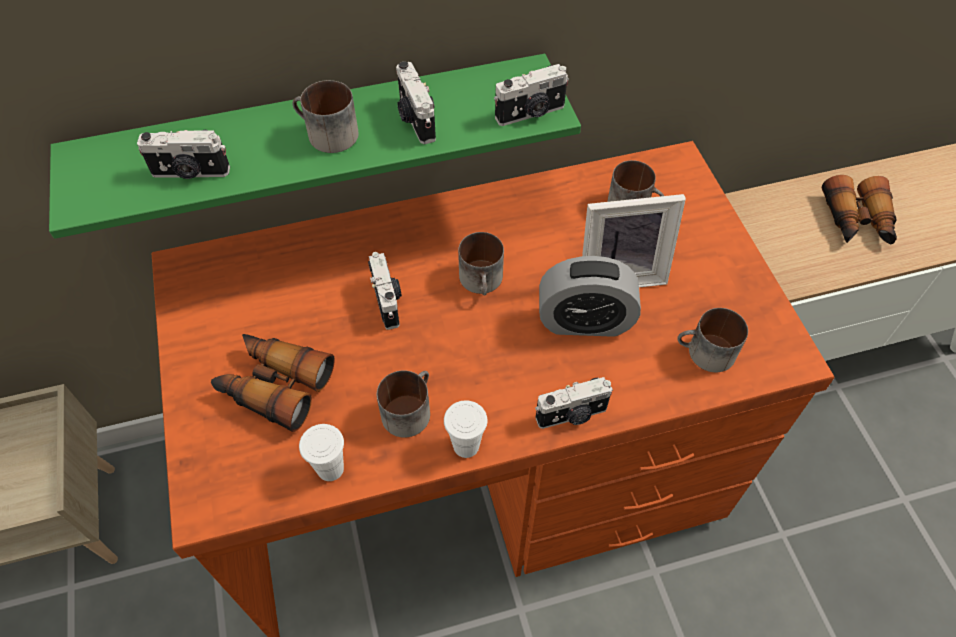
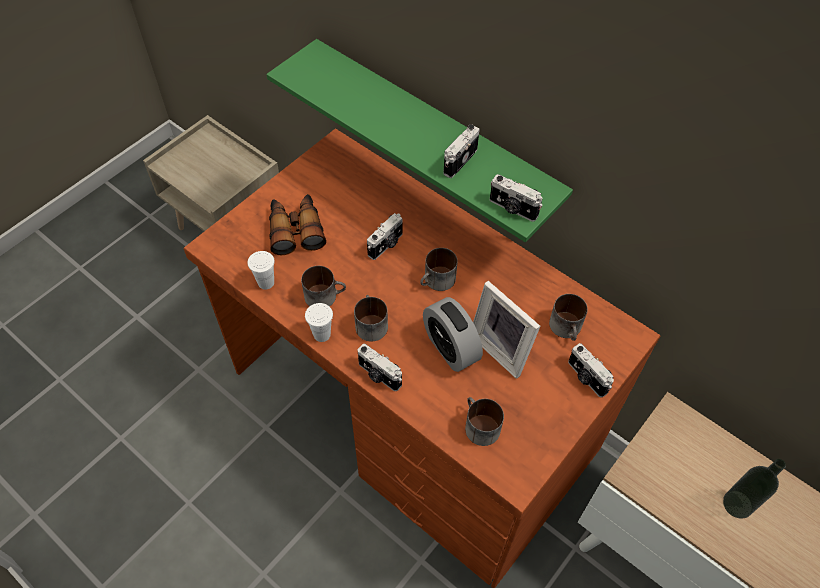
camera: 55 degrees right, 0 degrees up
(190, 173) = (341, 97): camera -> camera (586, 378)
(326, 135) = (413, 131): mug -> mug (369, 324)
(857, 222) = (737, 504): binoculars -> bottle

